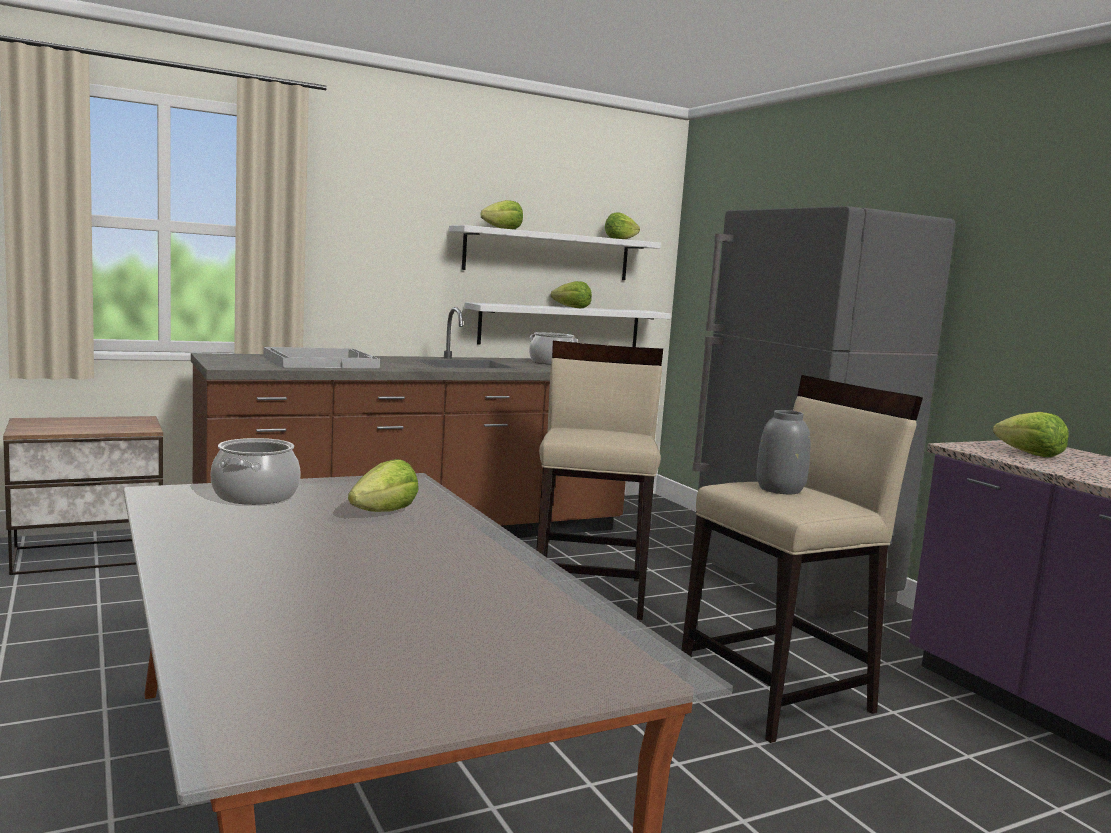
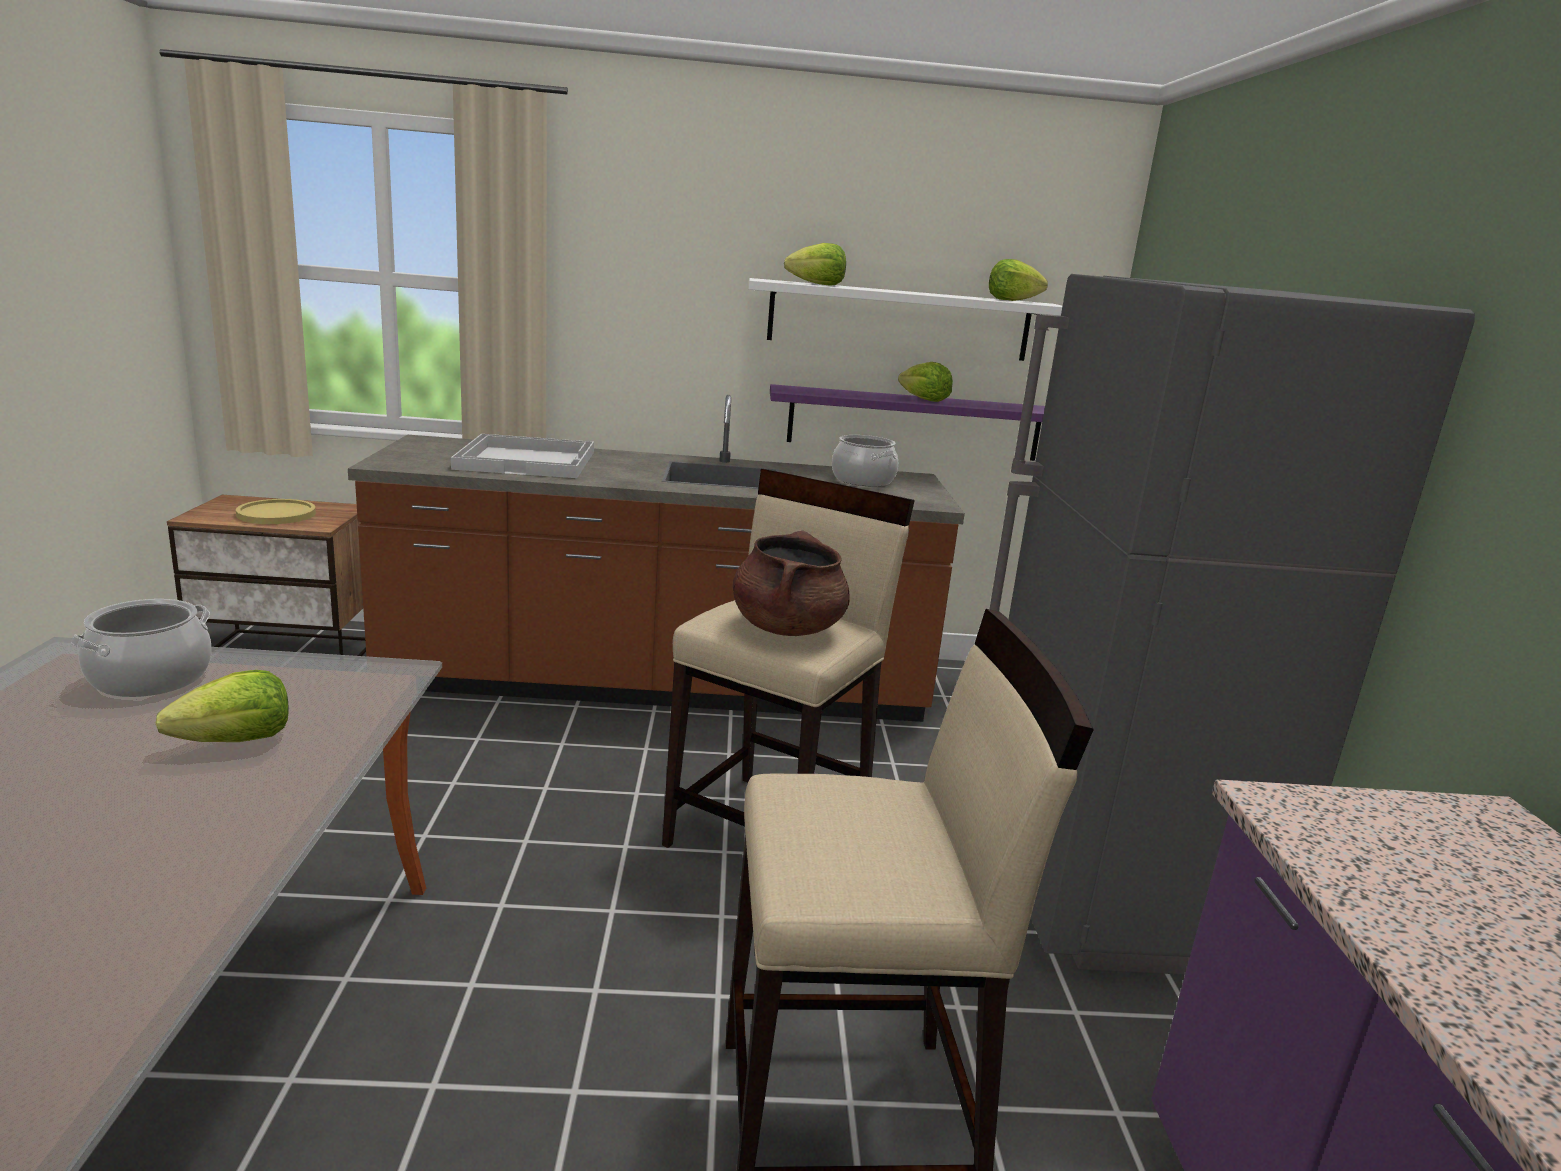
camera: 25 degrees right, 10 degrees up
(91, 425) = (276, 514): none -> yellow plate
(560, 326) = (914, 423): white shelf -> purple shelf
(610, 435) = (787, 628): none -> brown cooking pot
(780, 489) = (854, 818): grey vase -> none
(1030, 454) = (1420, 862): lettuce -> none

